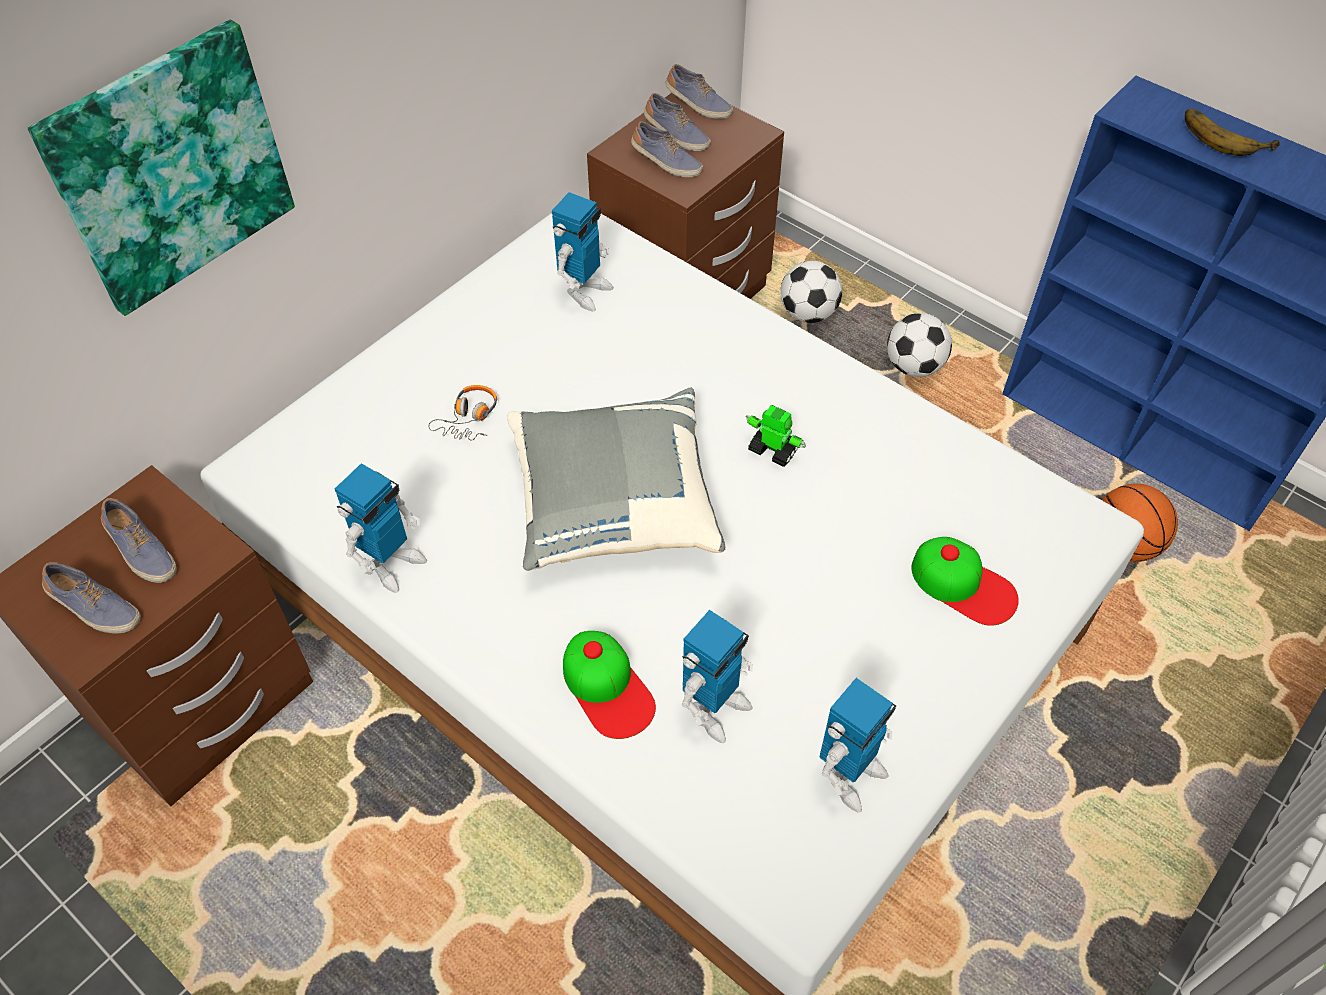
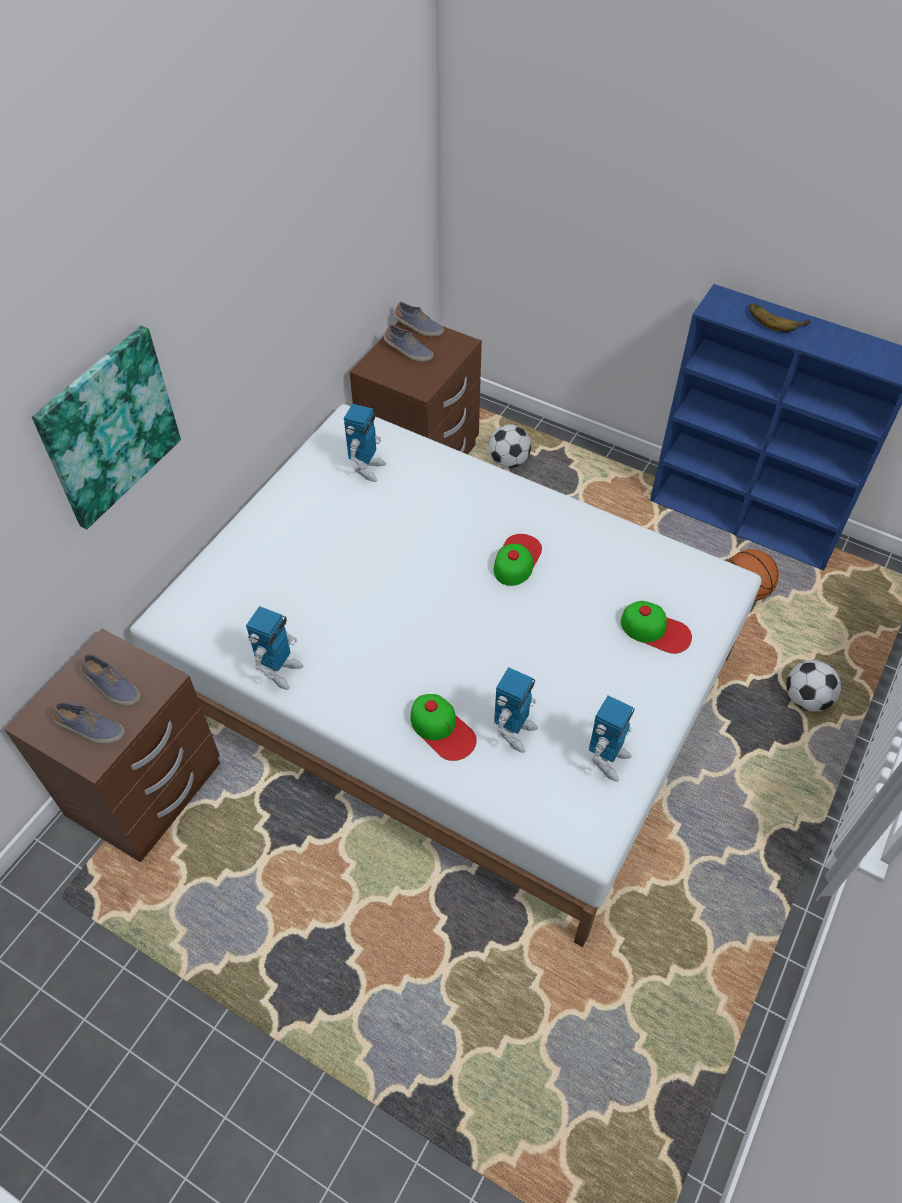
camera: 10 degrees left, 0 degrees up
(469, 418) = (308, 566): headphones -> none
(613, 502) = (419, 609): grey pillow -> none
(666, 162) = (405, 372): shoe -> none
(773, 449) = (516, 559): toy robot -> cap
(914, 366) = (587, 489): football -> football (806, 699)

